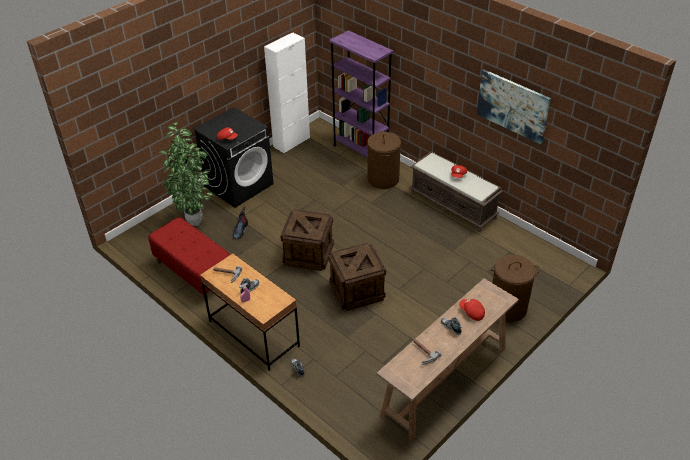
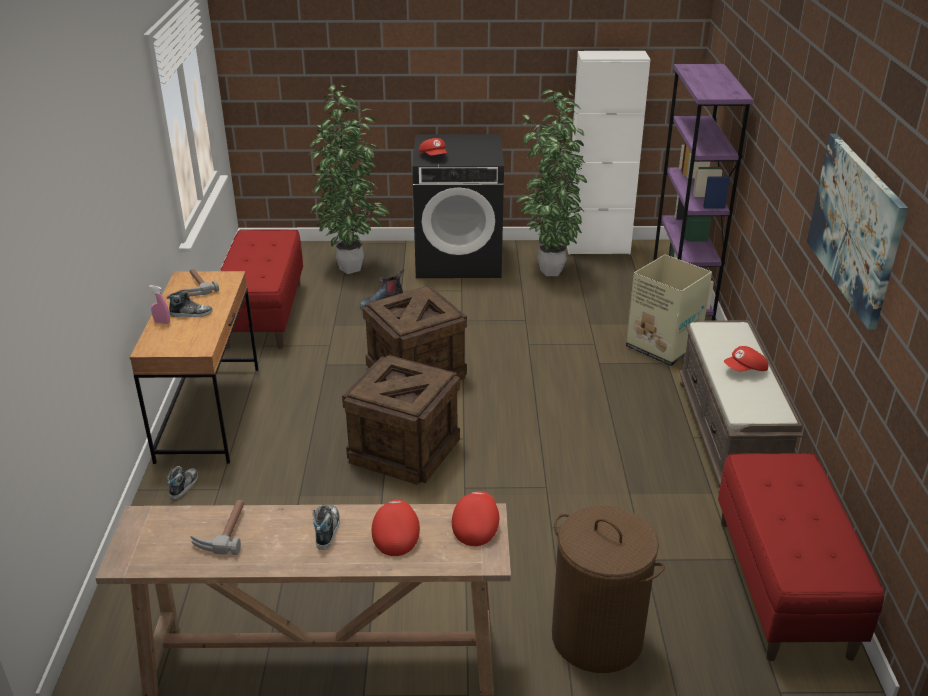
camera: 45 degrees right, 10 degrees down
(288, 167) = (548, 270): none -> potted plant
(383, 179) = (662, 346): brown laundry basket -> cardboard box
(487, 291) = (475, 525): none -> red cap
(532, 250) = (783, 586): none -> red bench

